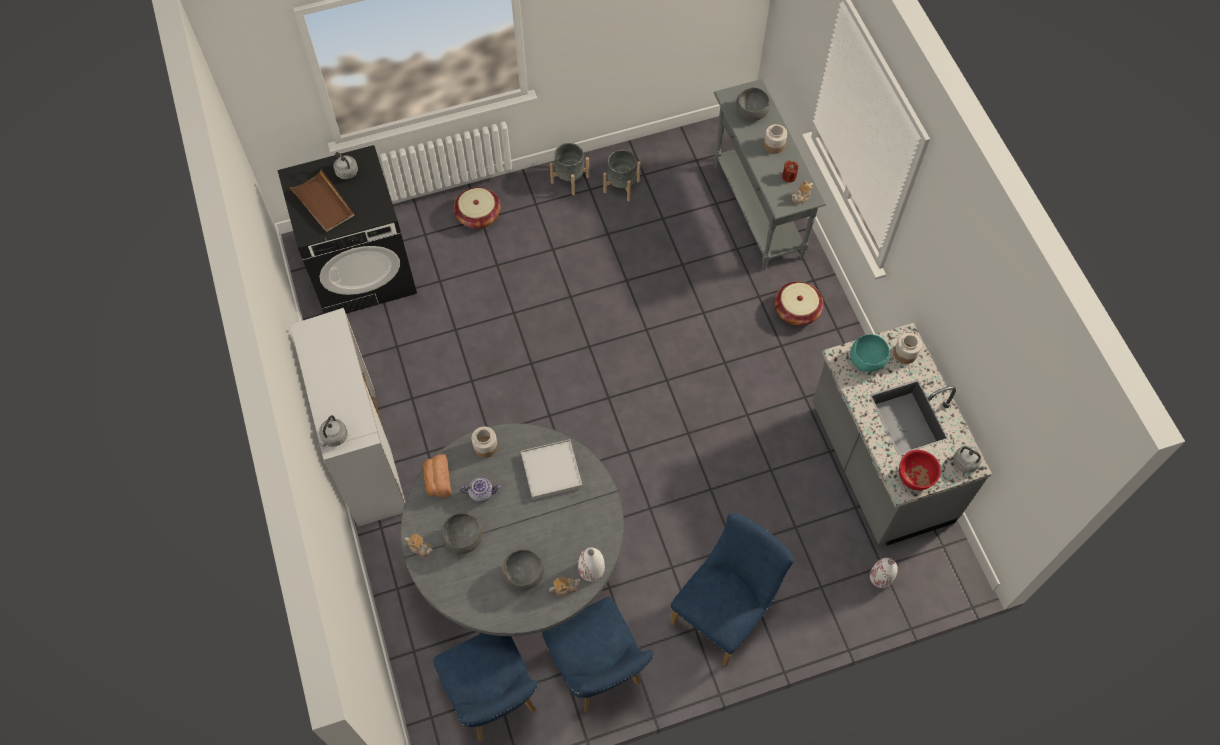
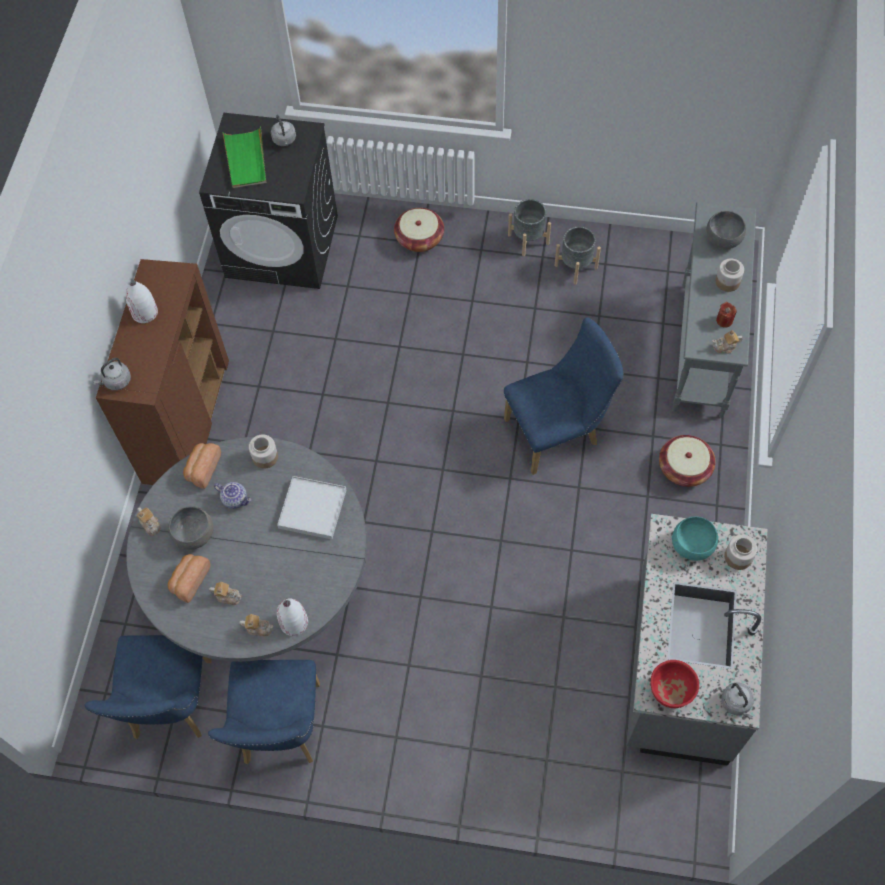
camera: 30 degrees right, 0 degrees up
(323, 203) = (246, 160): brown tray -> green tray
(365, 456) = (186, 421): white cabinet -> brown cabinet
(483, 577) = (189, 580): none -> bread
(523, 574) = (228, 596): grey bowl -> teapot
(724, 611) = (434, 735): blue chair -> blue chair (558, 431)
(881, 577) = (615, 781): white vase -> white vase (144, 312)

